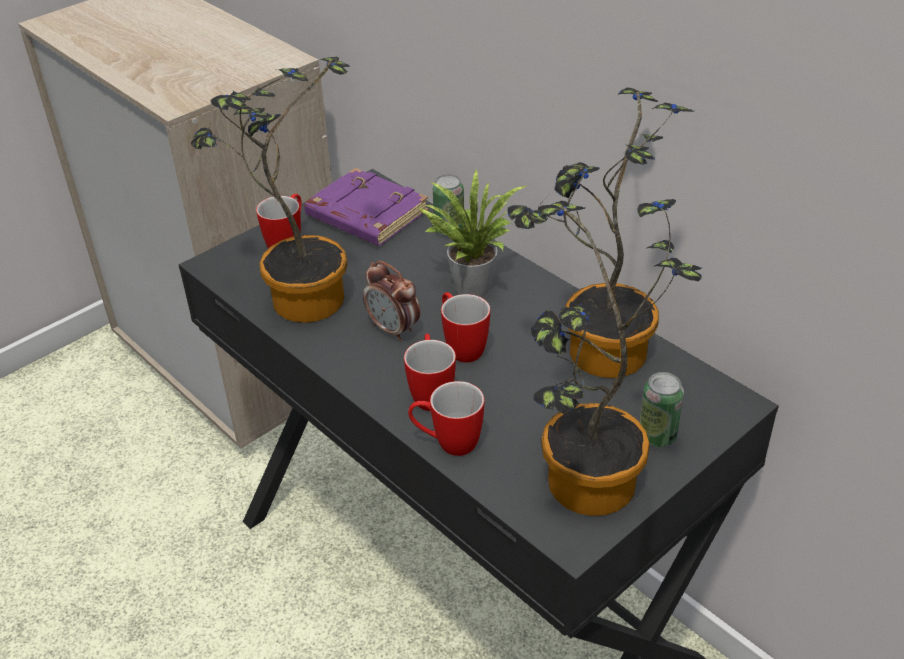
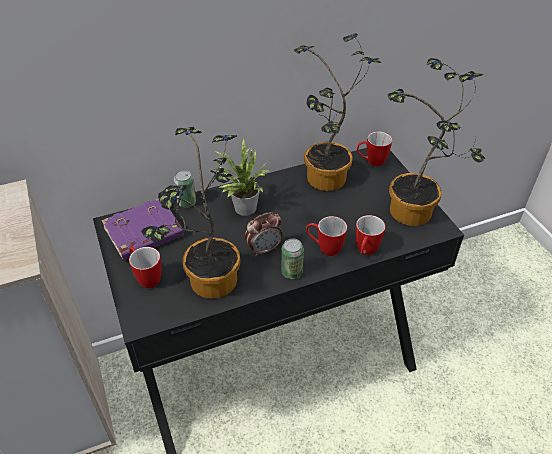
camera: 70 degrees left, 5 degrees up
(461, 347) = (294, 226): mug -> mug (371, 162)
(657, 436) = (388, 182): can -> can (291, 272)

